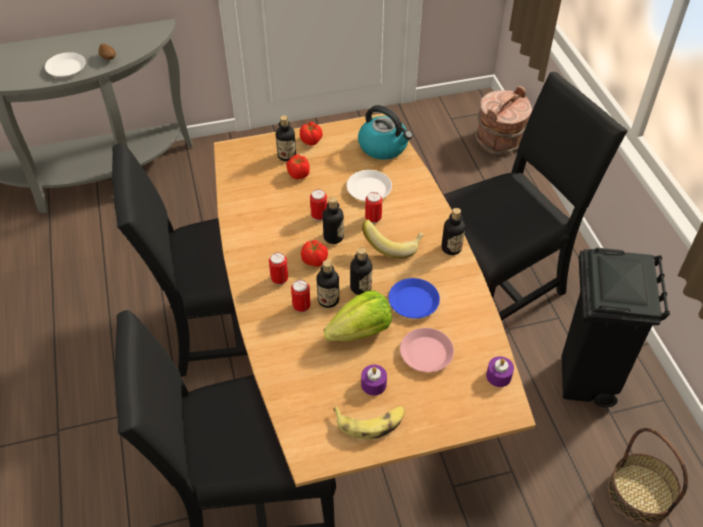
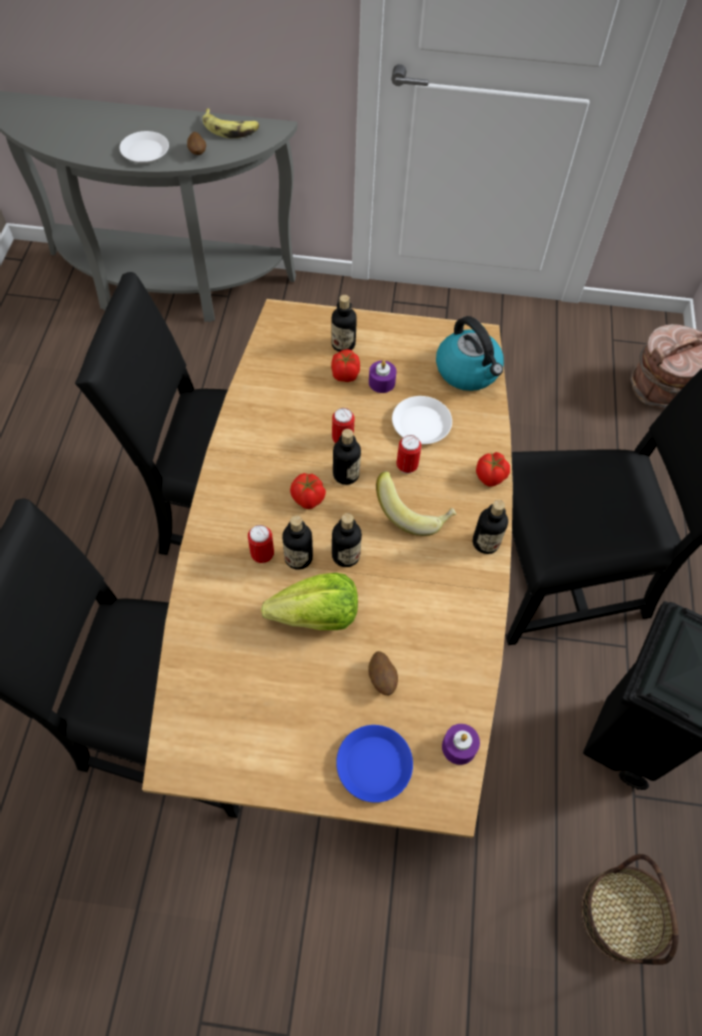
camera: 20 degrees right, 10 degrees up
(279, 279) = (254, 508): can -> none
(311, 141) = (382, 334): tomato -> tomato (490, 476)
(371, 422) = (269, 745): banana -> banana (231, 129)
(373, 384) = (297, 694): purple candle -> purple candle (381, 382)
(414, 302) = (401, 600): blue plate -> blue plate (374, 765)
(426, 353) = (382, 678): pink plate -> potato

